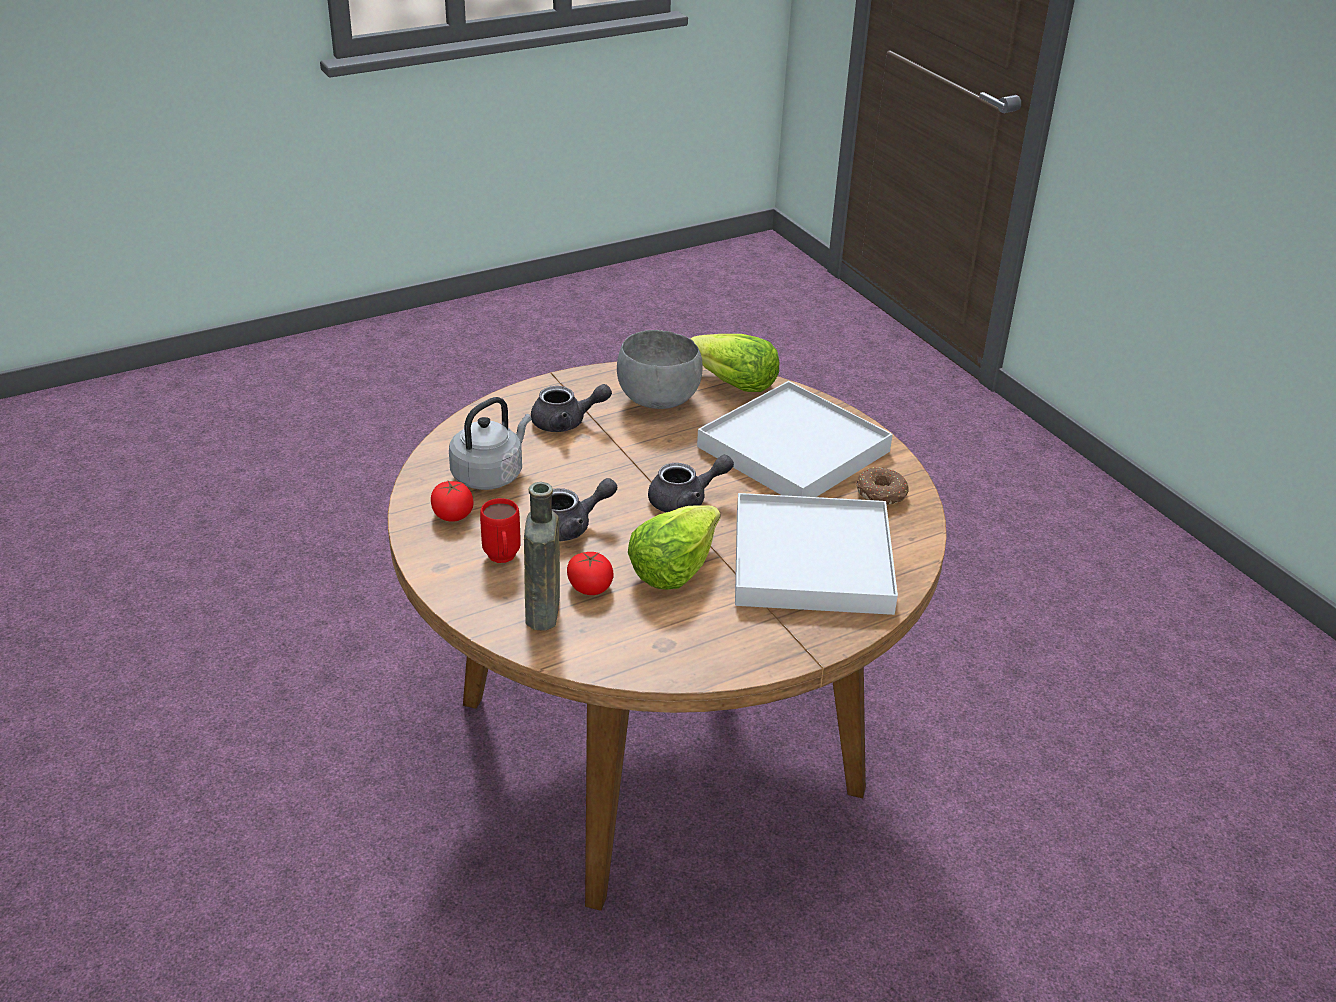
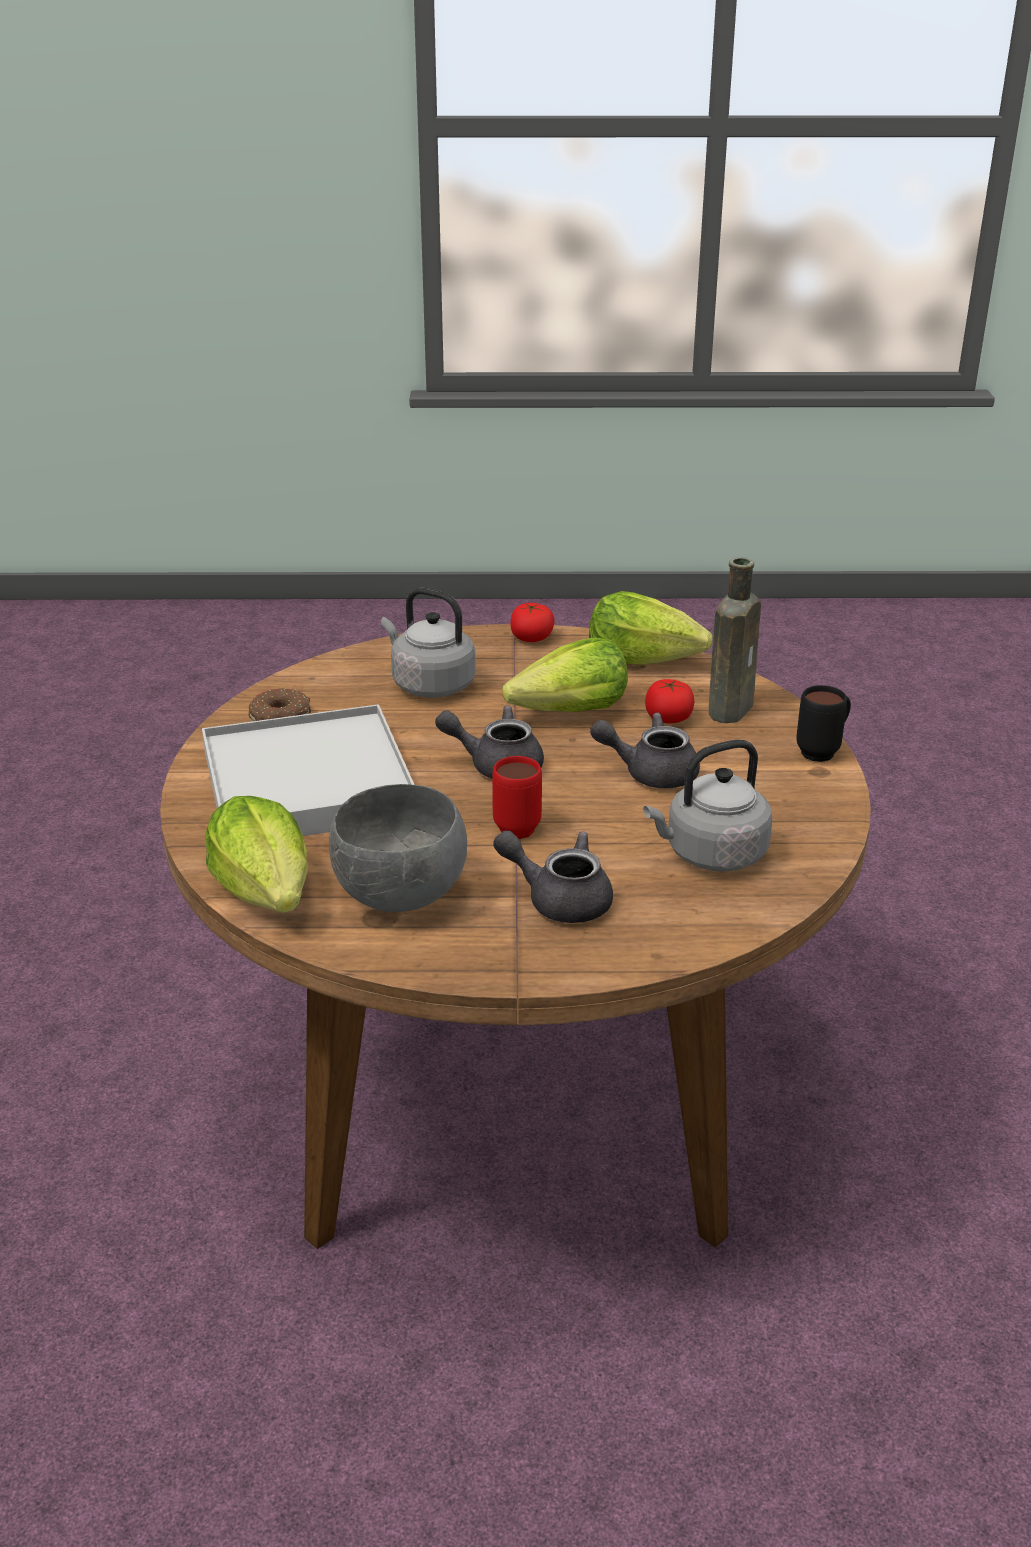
camera: 150 degrees left, 5 degrees down
(443, 589) = (823, 751): none -> black mug
(453, 514) = (782, 820): tomato -> tomato (531, 638)
(502, 560) = (746, 761): red mug -> red mug (520, 825)
(659, 654) = (644, 660): none -> lettuce
(812, 560) = (429, 685): white tray -> grey kettle

